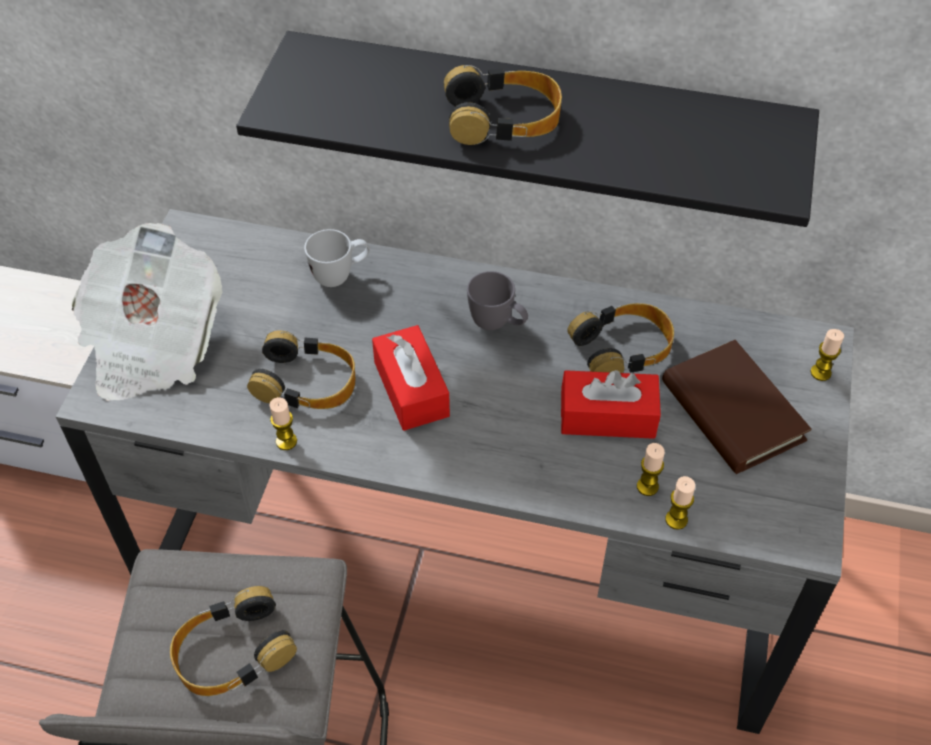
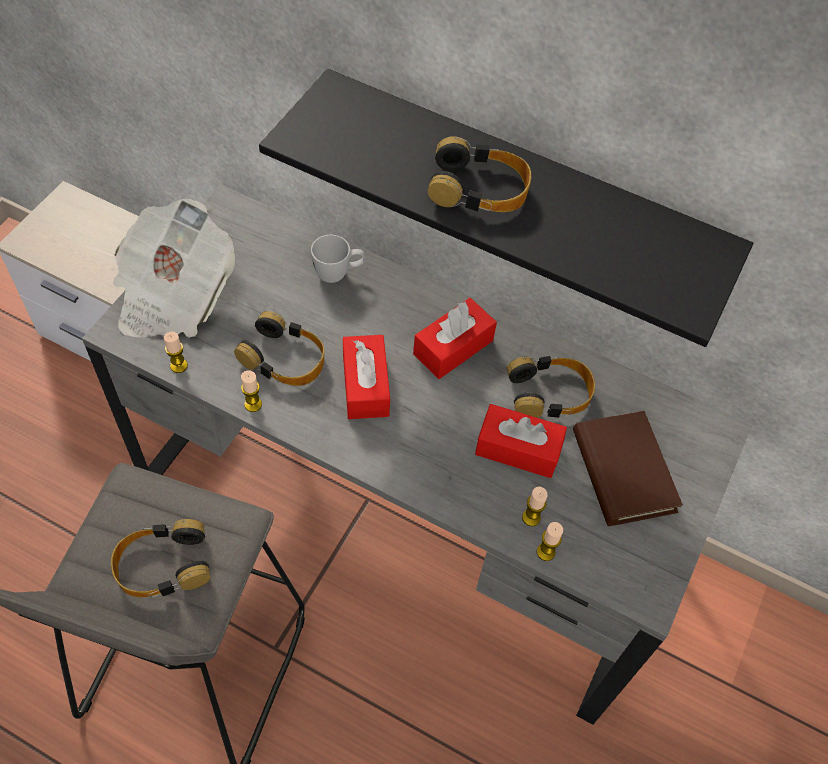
camera: 10 degrees right, 5 degrees up
(498, 324) = (453, 347): grey mug -> red tissue box
(820, 372) = (709, 456): candle -> candle (179, 365)

